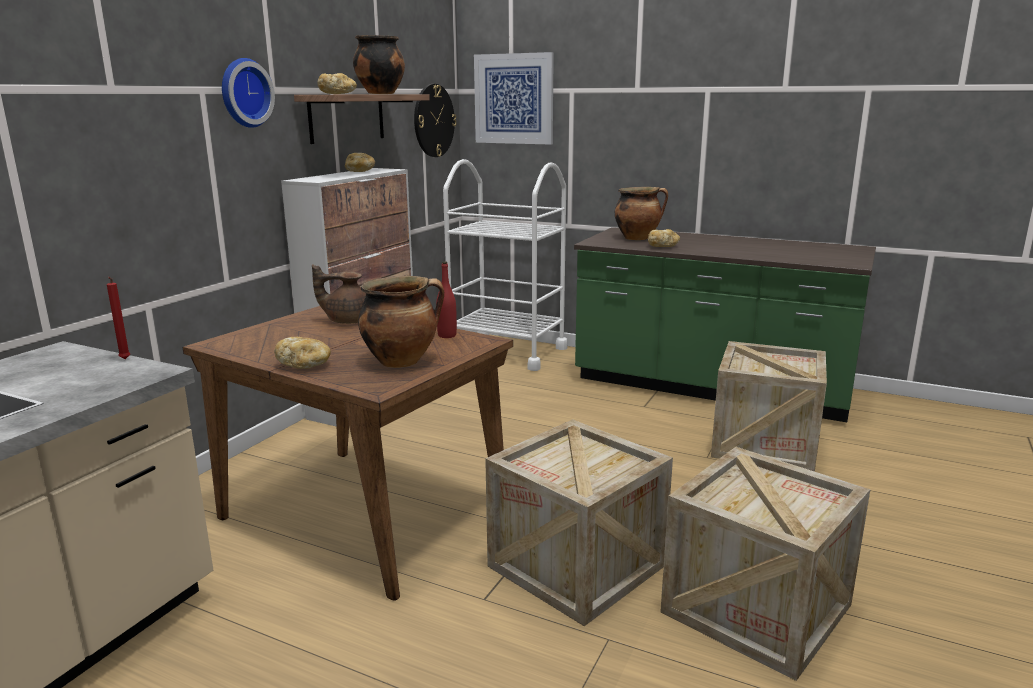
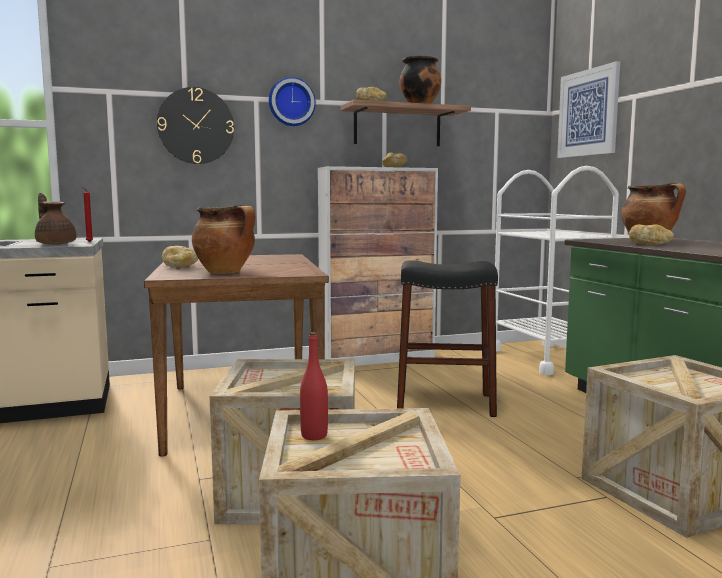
camera: 45 degrees right, 10 degrees down
(347, 320) = (276, 259): brown teapot -> brown teapot (55, 244)
(433, 121) = (510, 137): wall clock -> wall clock (196, 126)
(447, 335) = (298, 269): red bottle -> red bottle (314, 436)
(519, 428) = (445, 403): none -> black stool

